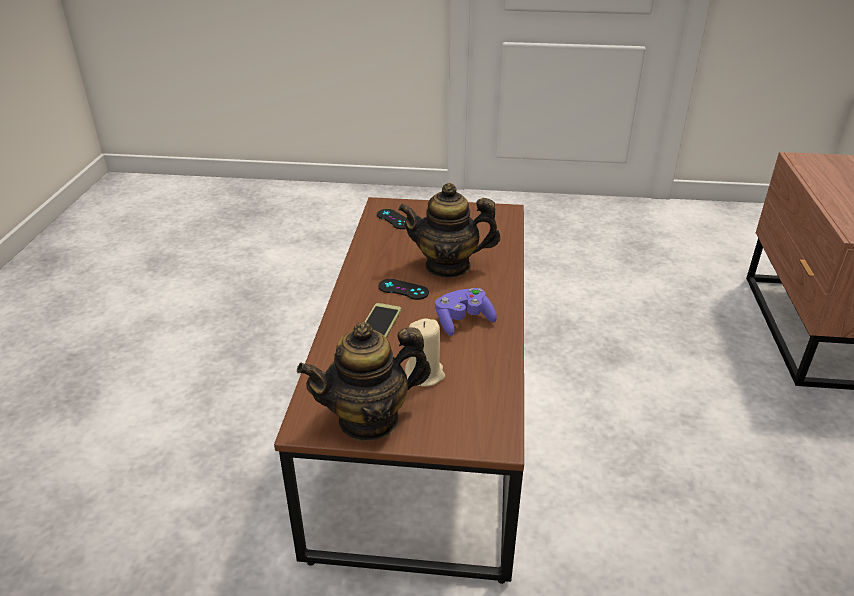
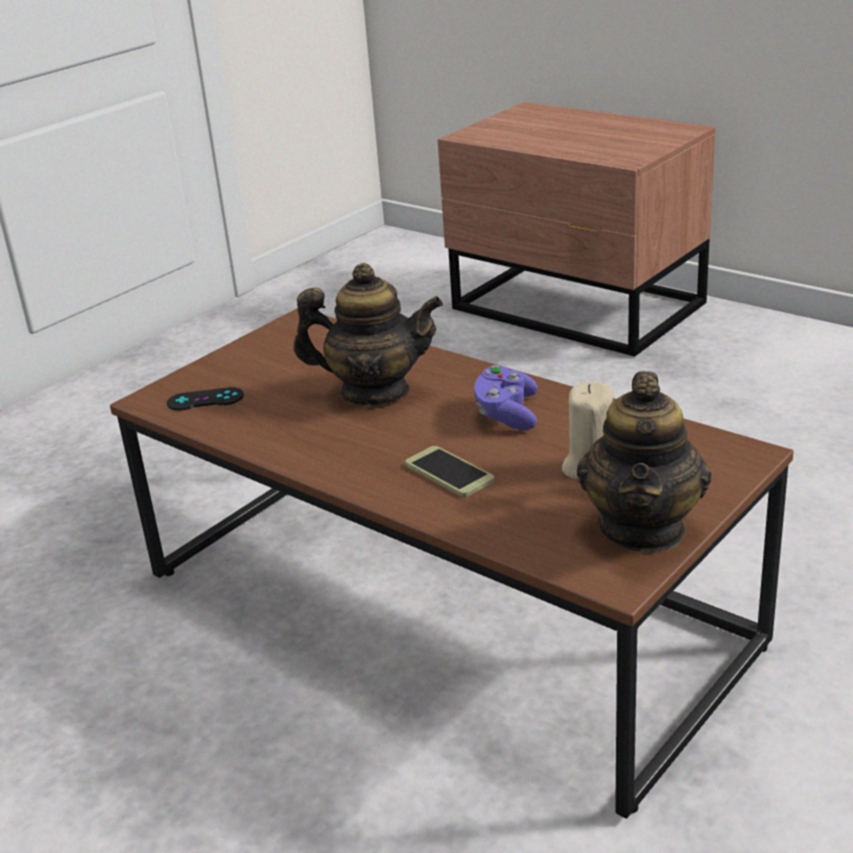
camera: 55 degrees left, 5 degrees down
(403, 289) = (390, 436): black game controller -> none
(448, 266) = (374, 392): teapot -> teapot turned 120 degrees counterclockwise

